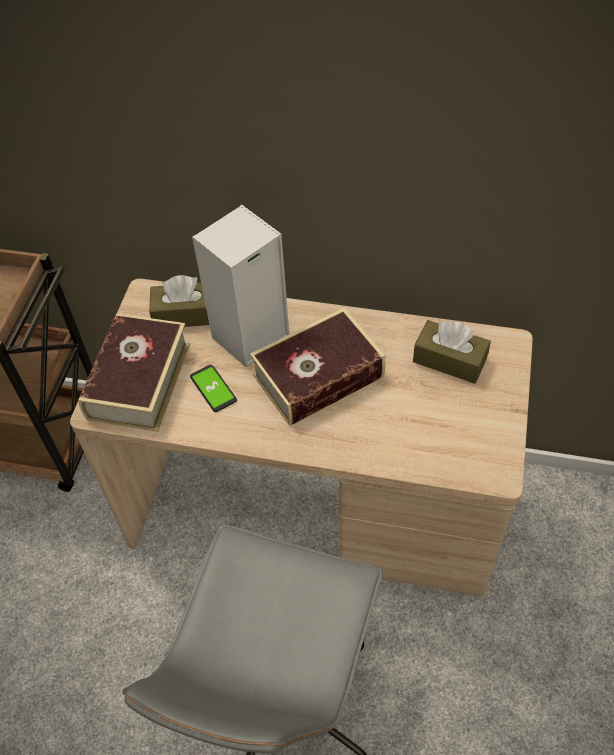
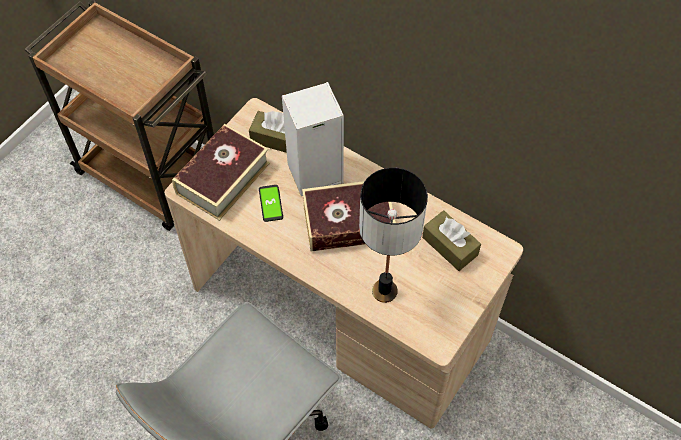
camera: 20 degrees right, 5 degrees up
(403, 438) = (385, 291): none -> table lamp

